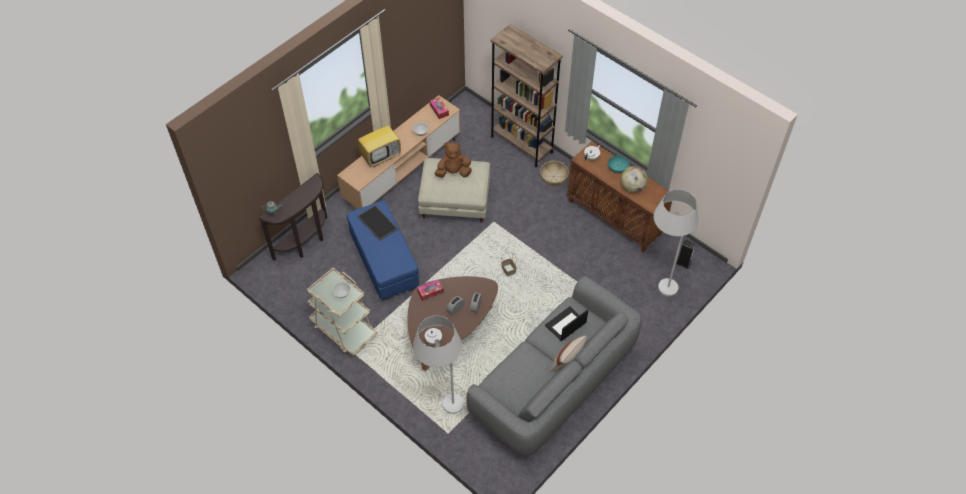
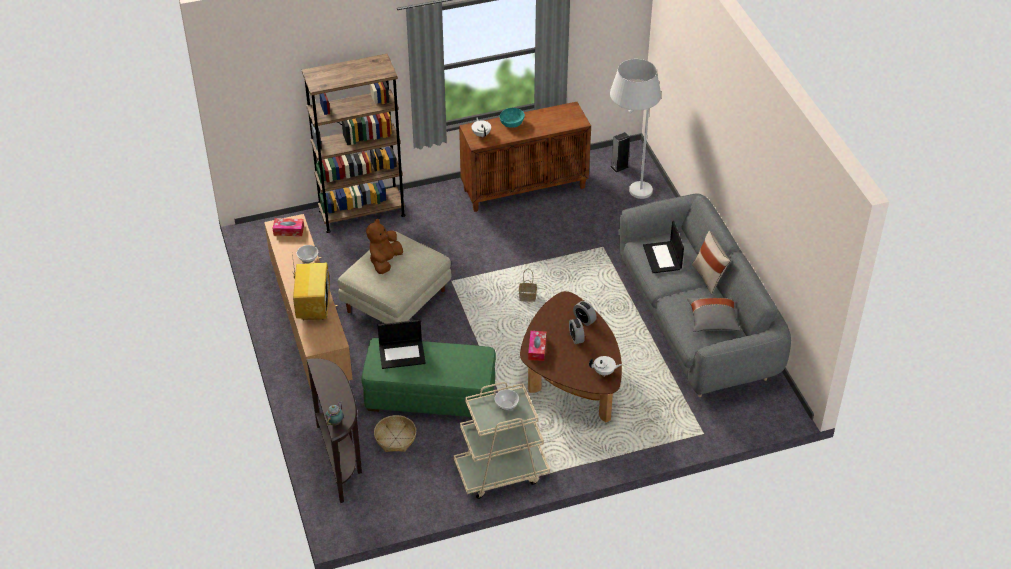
camera: 60 degrees left, 10 degrees down
(378, 222) = (402, 354): tray -> laptop
(384, 261) = (430, 396): blue ottoman -> green ottoman
(441, 401) = (659, 423): white floor lamp -> none
(521, 384) = (713, 321): none -> grey pillow
(554, 176) = (430, 208): basket -> basket (395, 438)
(632, 187) = (545, 123): globe -> none

